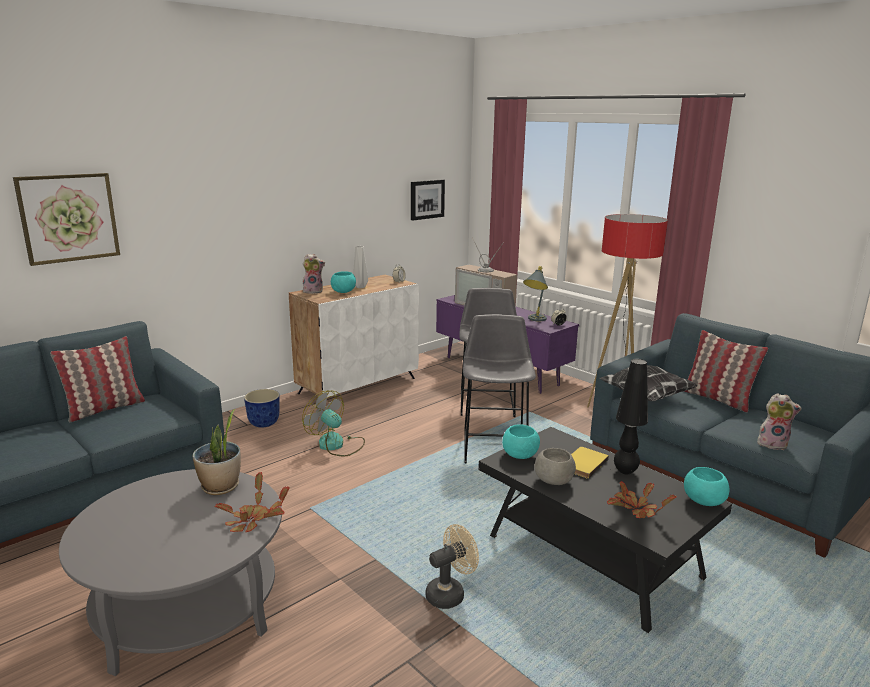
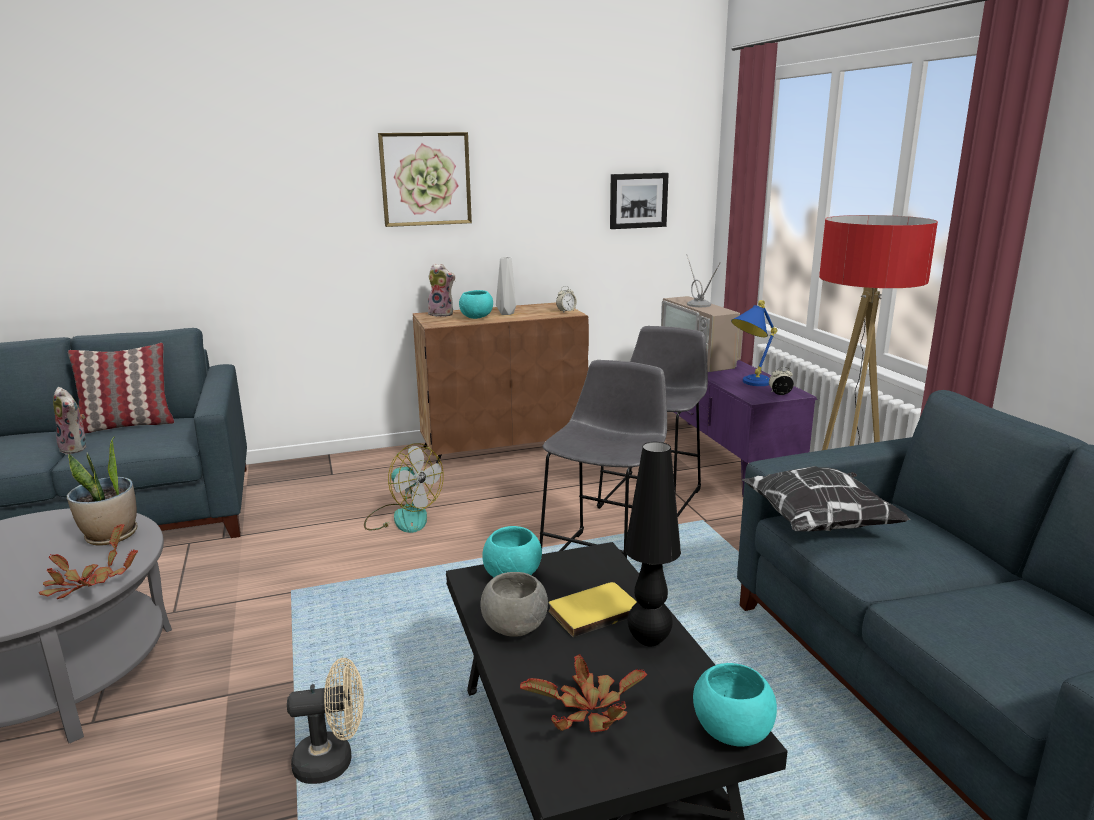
camera: 25 degrees right, 0 degrees up
(69, 218) = (125, 200): picture -> picture (425, 179)
(263, 423) = (350, 475): planter -> none
(336, 445) = (402, 517): fan -> fan turned 150 degrees clockwise
(358, 385) = (504, 447): white cabinet -> brown cabinet
(534, 320) = (749, 384): grey table lamp -> blue table lamp
(717, 399) = (961, 551): pillow -> none
(773, 444) = (988, 656): plush toy -> plush toy (76, 448)

